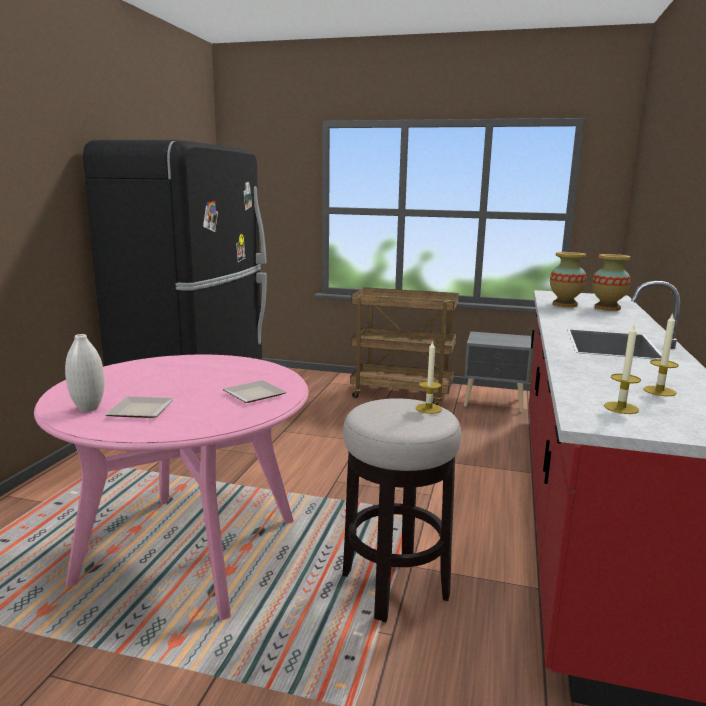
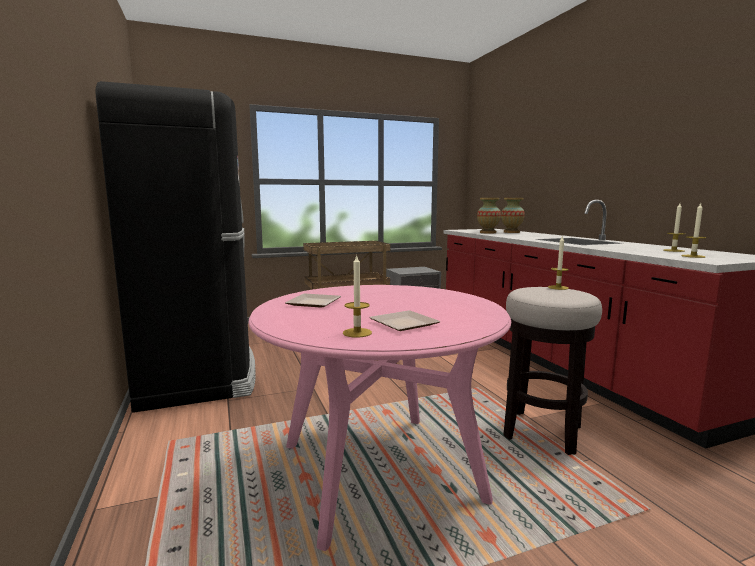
camera: 35 degrees left, 5 degrees down
(88, 409) = (357, 333): white vase -> candle
(252, 394) = (443, 300): plate -> plate (312, 303)

